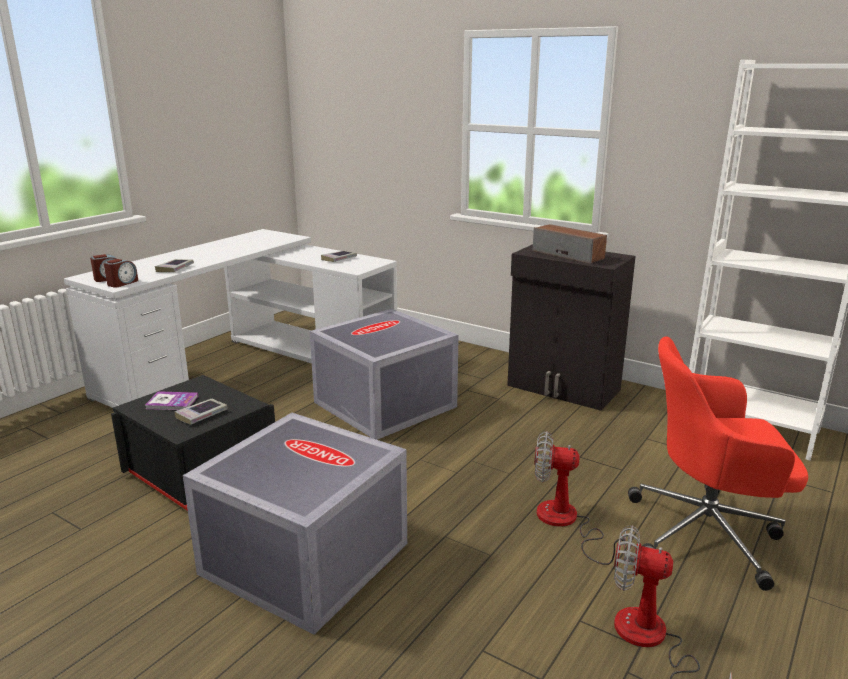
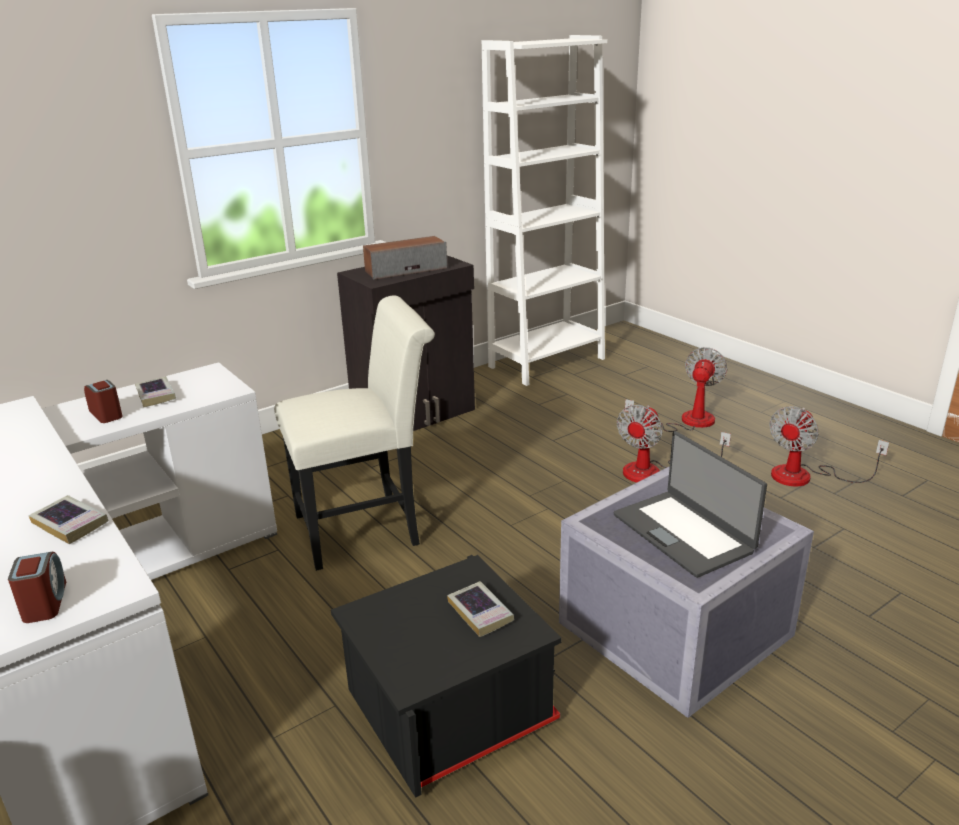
camera: 70 degrees left, 5 degrees up
(122, 283) = (105, 583): alarm clock -> alarm clock (106, 414)
(172, 402) = (419, 641): book -> none
(285, 461) = (684, 532): none -> laptop
(384, 405) = (366, 527): grey storage box -> white chair
(707, 533) = (686, 421): red office chair -> fan

